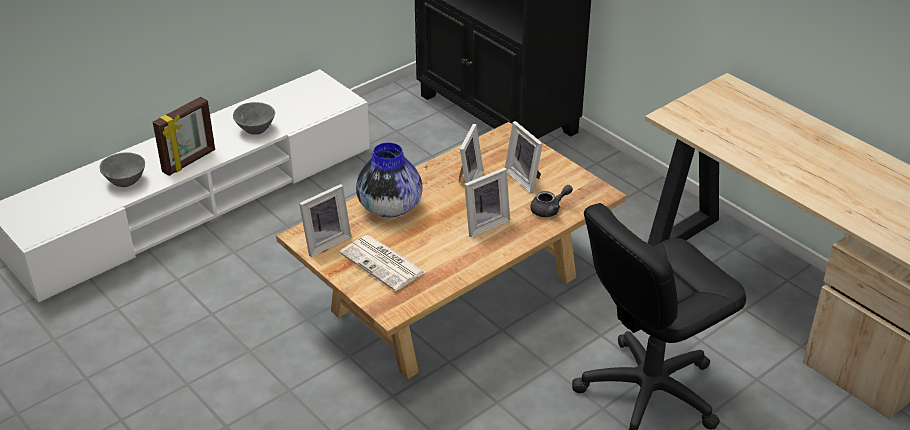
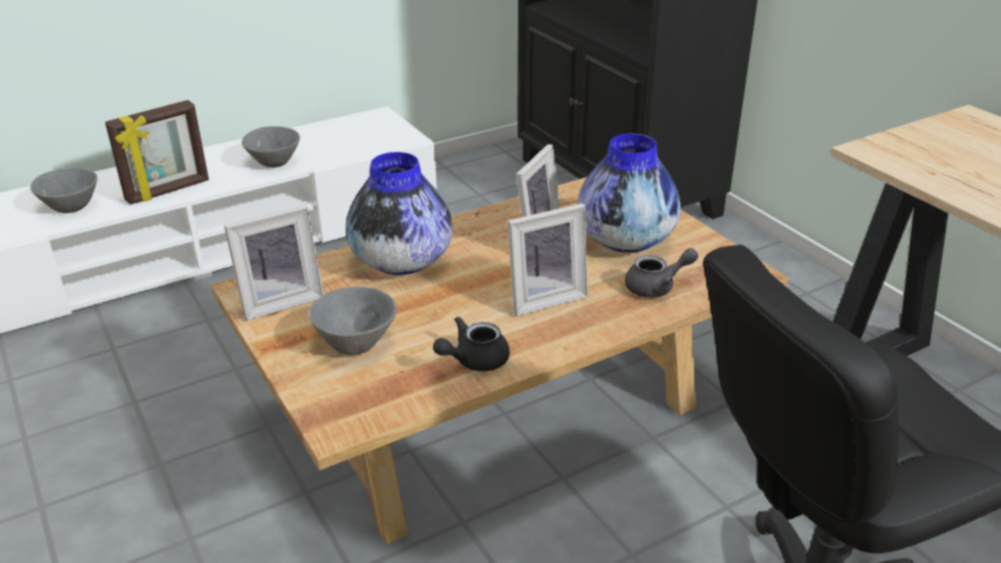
camera: 10 degrees right, 5 degrees down
(384, 263) = (358, 342): newspaper -> grey bowl
(454, 267) = (474, 360): none -> black teapot
(525, 178) = (626, 241): picture frame -> vase

